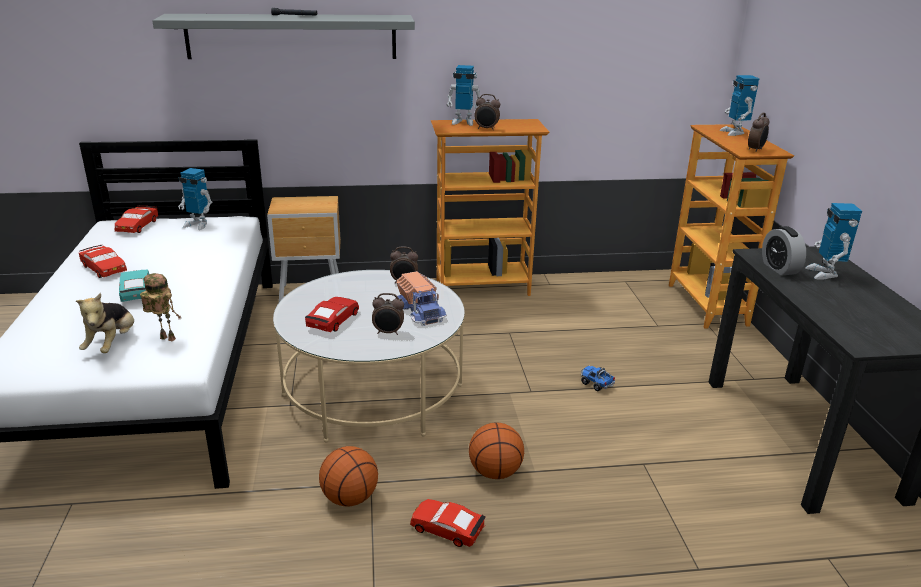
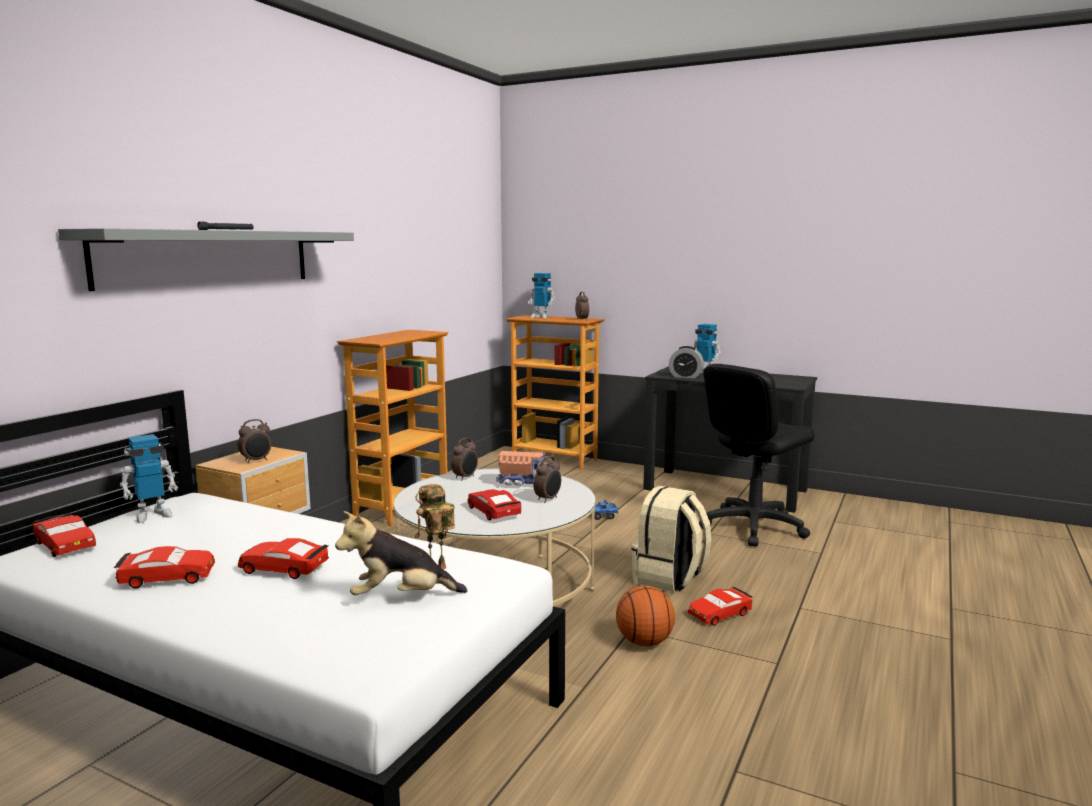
camera: 55 degrees left, 15 degrees down
(112, 344) = (400, 597): plush toy -> plush toy turned 135 degrees clockwise
(136, 292) = (284, 568): turquoise toy car -> red toy car
(463, 122) = (369, 337): toy robot -> none
(486, 129) = (403, 337): alarm clock -> alarm clock (256, 461)
(495, 472) = (669, 578): basketball -> beige backpack
(707, 491) = (752, 527): none -> black office chair

